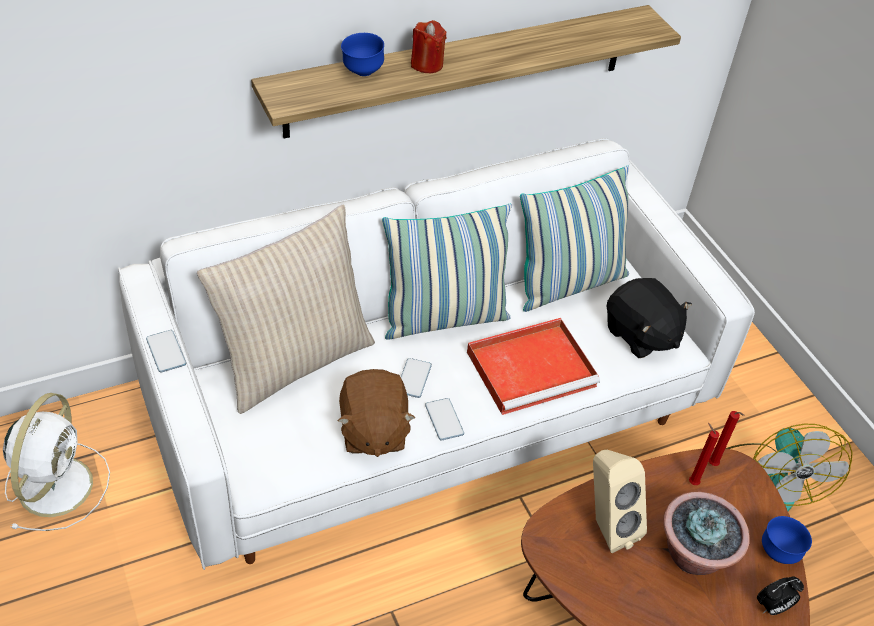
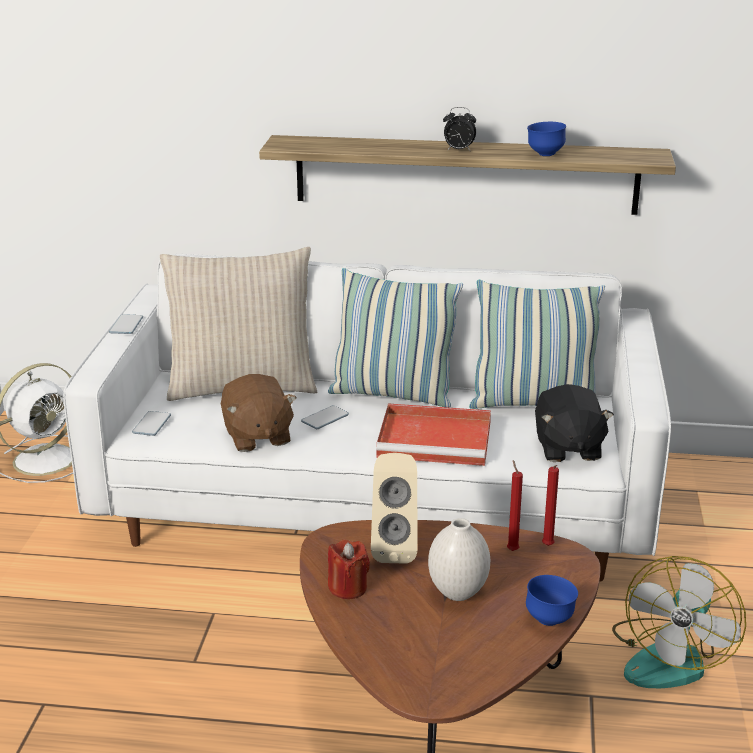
camera: 35 degrees right, 20 degrees down
(362, 72) = (358, 143): blue bowl -> blue bowl (545, 154)
(372, 431) = (257, 437): brown plush toy -> brown plush toy turned 45 degrees counterclockwise
(427, 64) = (416, 147): red candle -> red candle (348, 588)
(444, 420) = (322, 446): phone -> phone (151, 424)
(694, 555) = (458, 593): potted plant -> white vase
(772, 607) = (500, 651): alarm clock -> alarm clock (458, 150)

